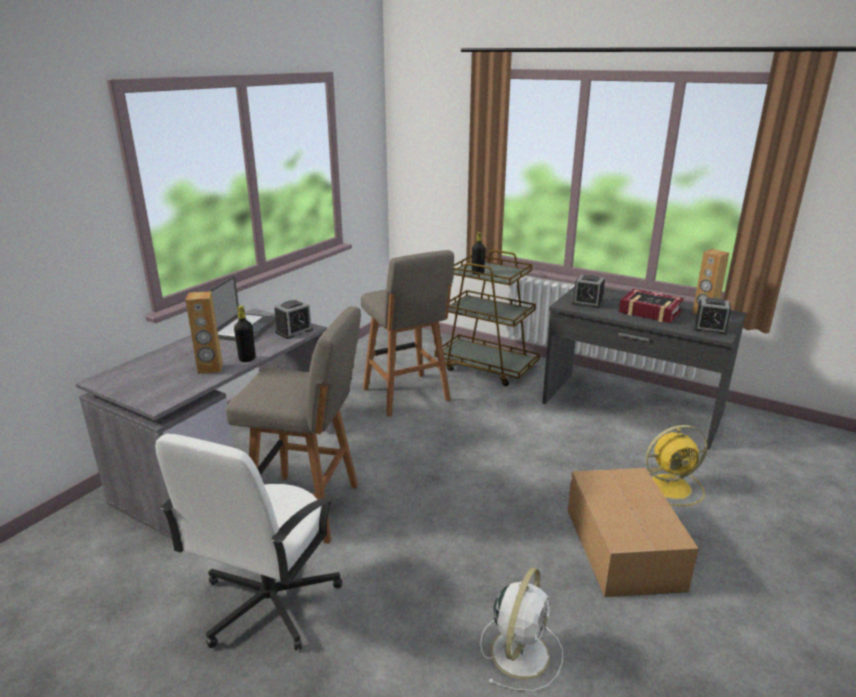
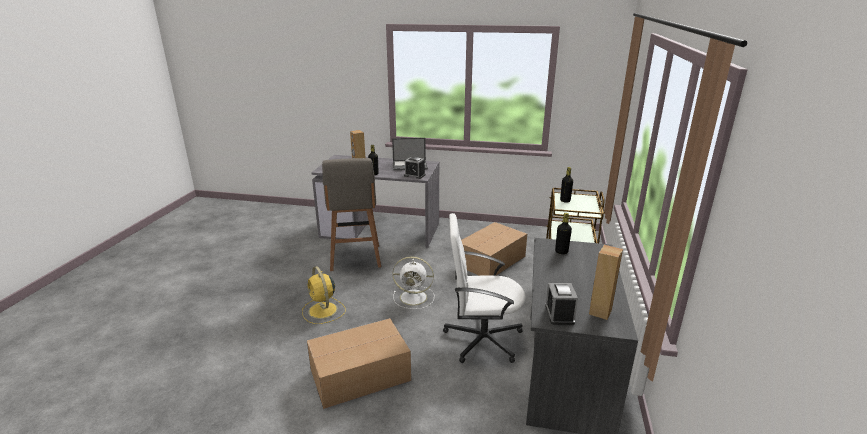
camera: 70 degrees right, 0 degrees up
(267, 602) = (287, 267): white office chair -> white office chair (482, 339)
(407, 396) = (490, 261): grey stool -> cardboard box
(520, 651) = (265, 342): white fan -> white fan (414, 297)
(587, 303) = (561, 252): alarm clock -> black bottle
(650, 312) = (572, 281): book -> none
(671, 486) = (448, 398): yellow fan -> yellow fan (323, 311)

